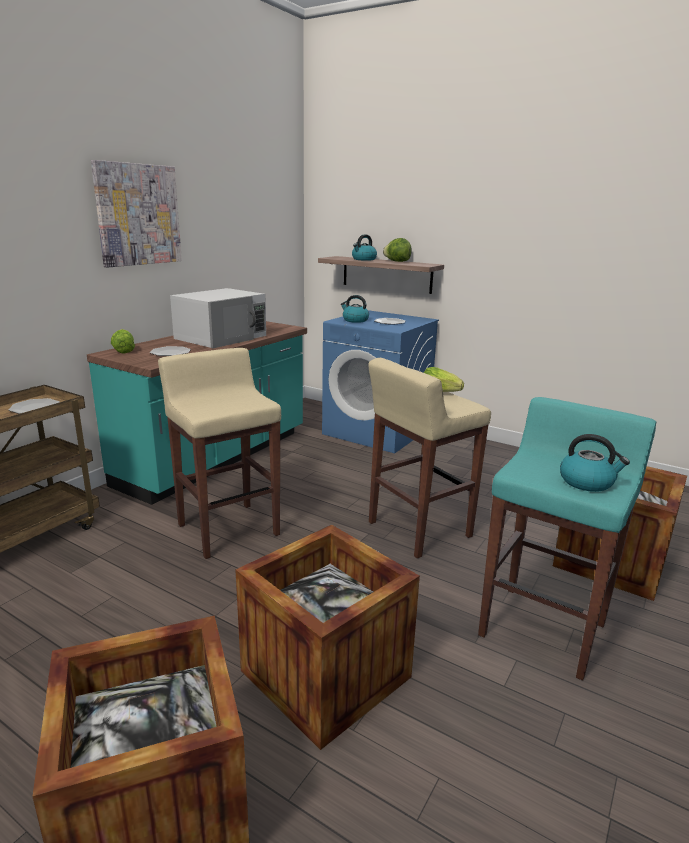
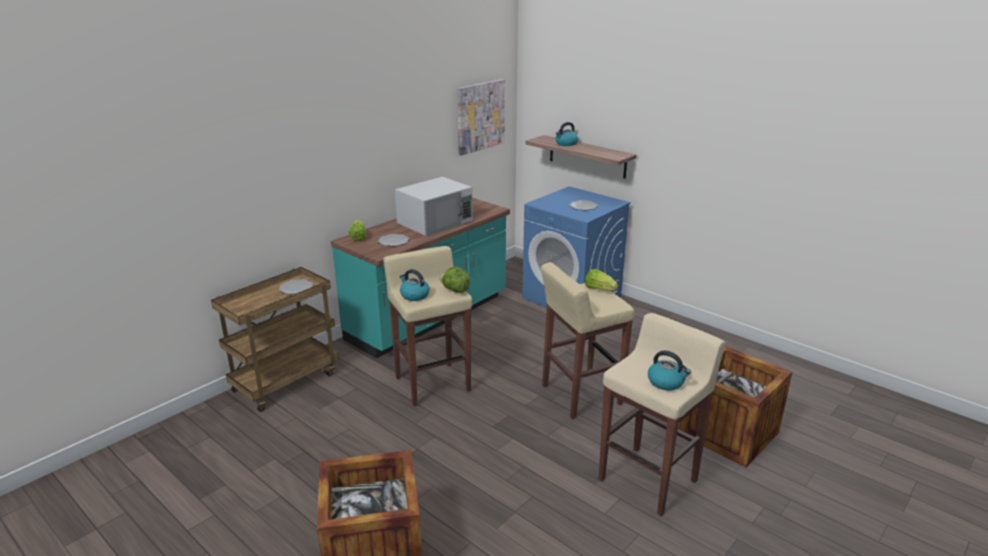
camera: 10 degrees right, 5 degrees up
(138, 215) = (371, 128): picture -> picture (480, 116)
(325, 674) = (485, 493): crate -> none
(355, 320) = (553, 203): kettle -> kettle (414, 295)
(397, 261) = (595, 148): lettuce -> lettuce (455, 290)
(543, 628) = (649, 479): turquoise stool -> beige stool

